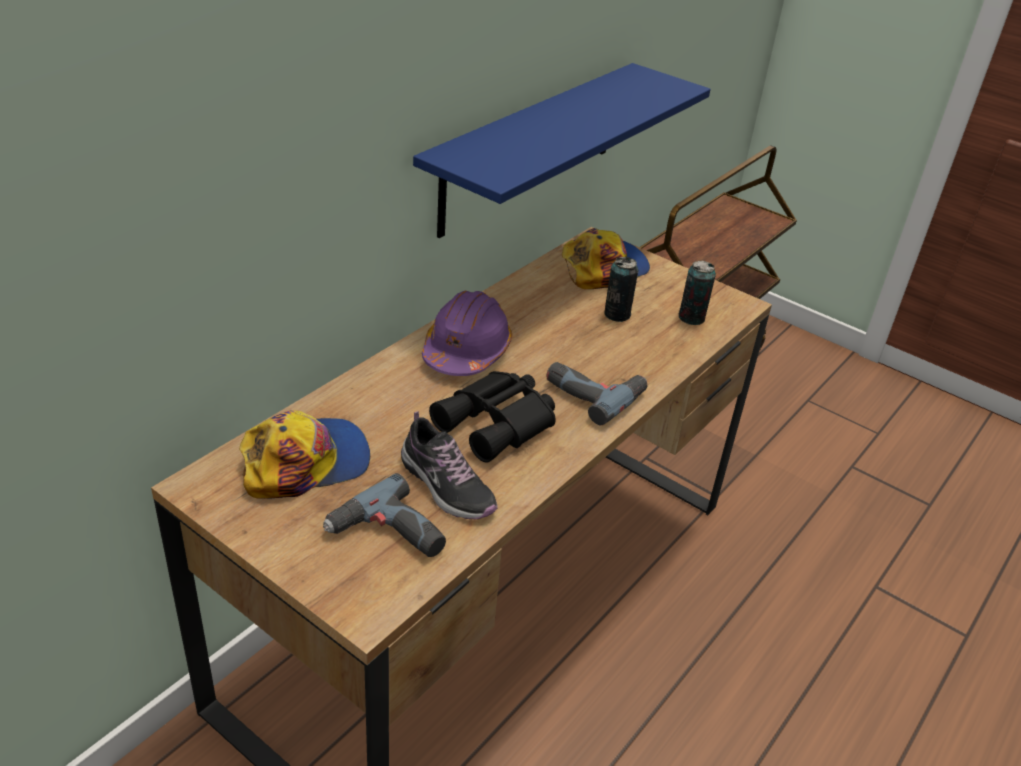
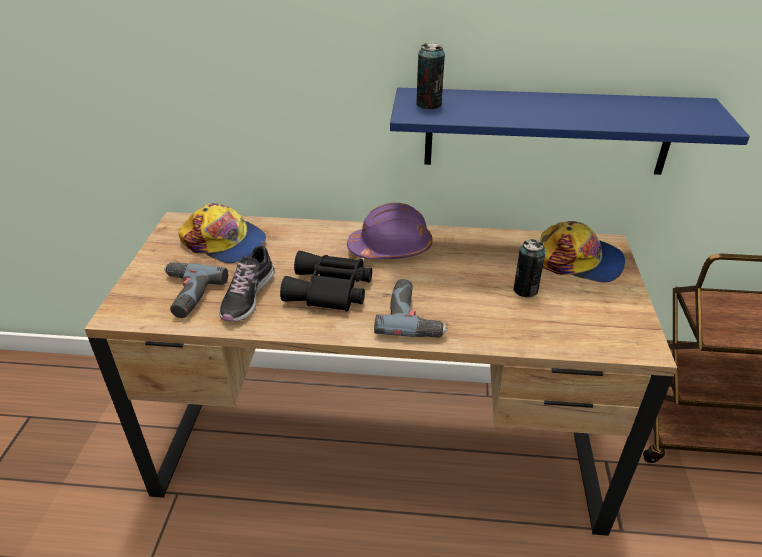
camera: 60 degrees right, 0 degrees up
(691, 318) = (578, 328): can -> can (428, 105)

